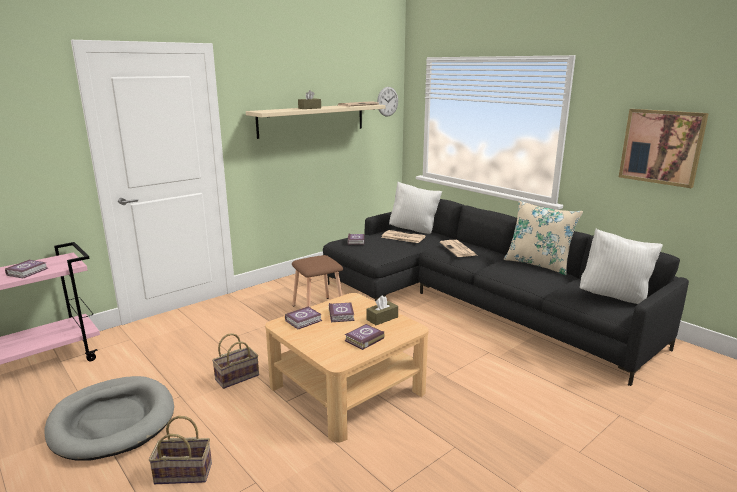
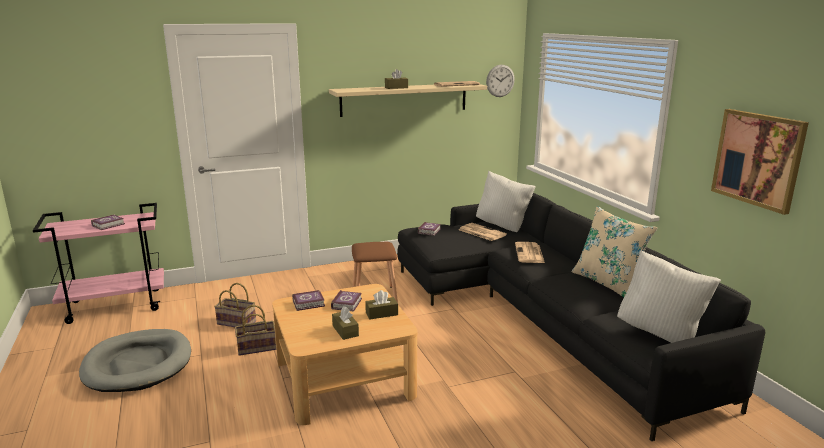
camera: 20 degrees right, 0 degrees up
(185, 472) = (163, 419): basket -> basket (238, 322)
(363, 339) = (345, 331): book -> brown tissue box

